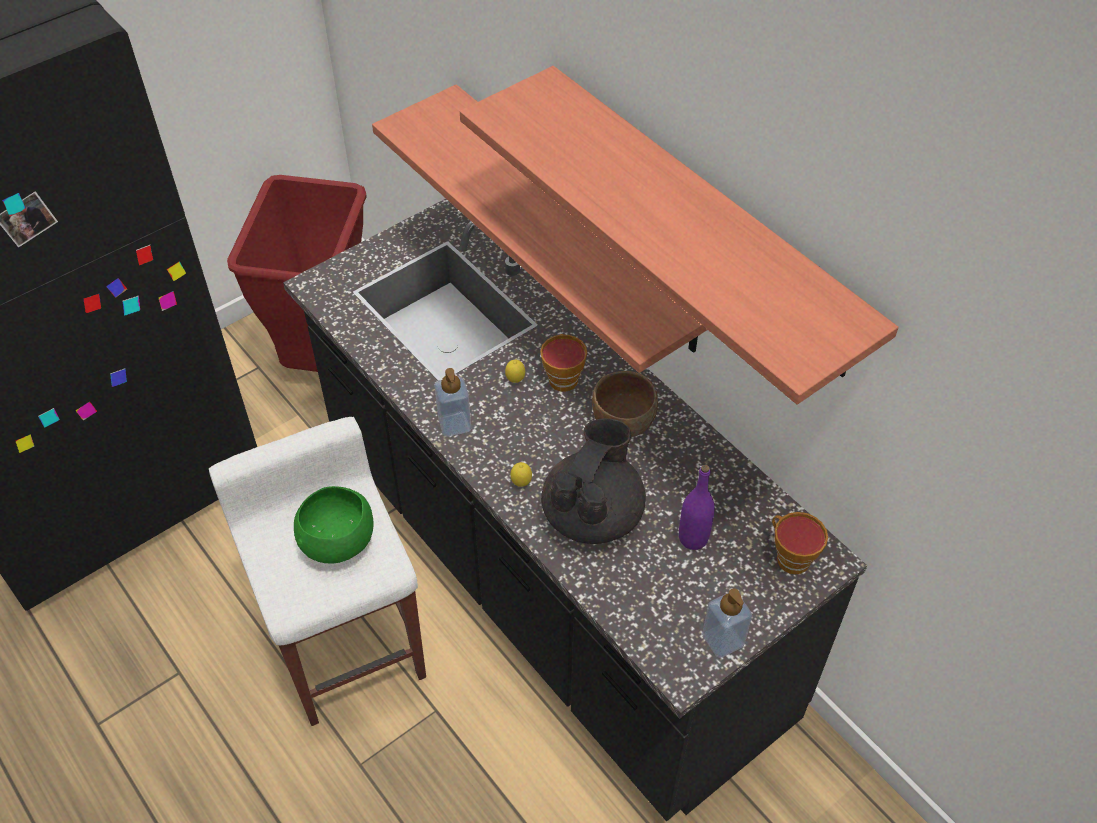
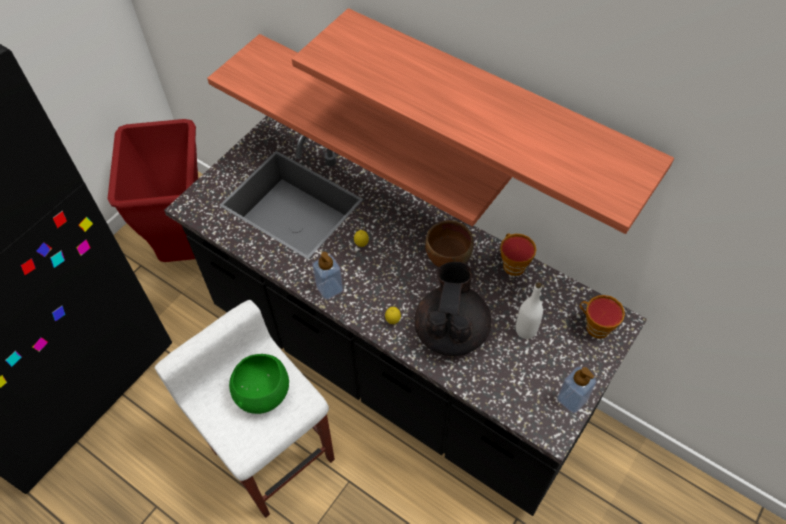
camera: 15 degrees left, 5 degrees up
(562, 377) = (394, 233): cup -> cup (512, 264)
(693, 538) = (526, 330): purple bottle -> white bottle

